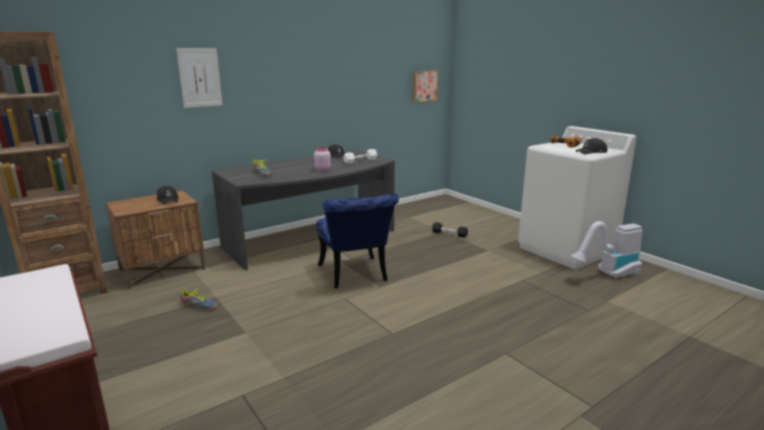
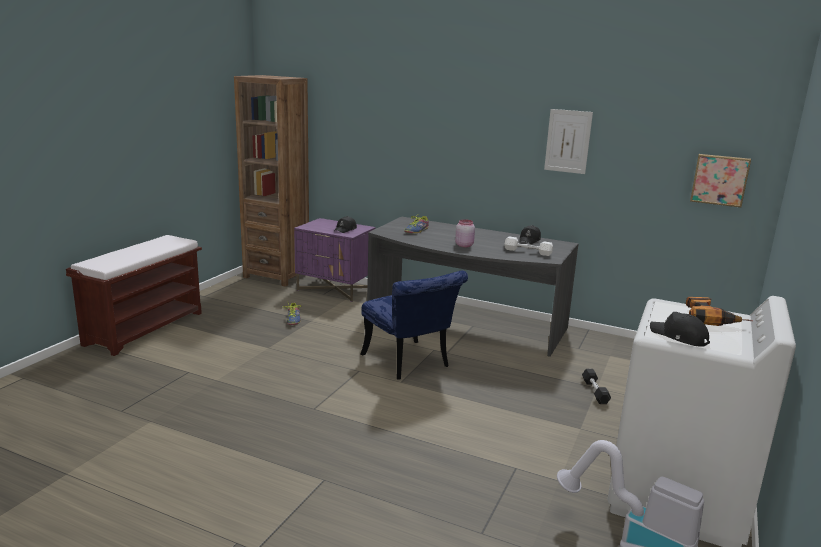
camera: 60 degrees right, 0 degrees up
(163, 270) = (335, 289): brown nightstand -> purple nightstand
(200, 77) = (408, 125): picture -> picture (568, 141)
(355, 275) = (409, 363): blue chair -> blue chair turned 75 degrees counterclockwise

